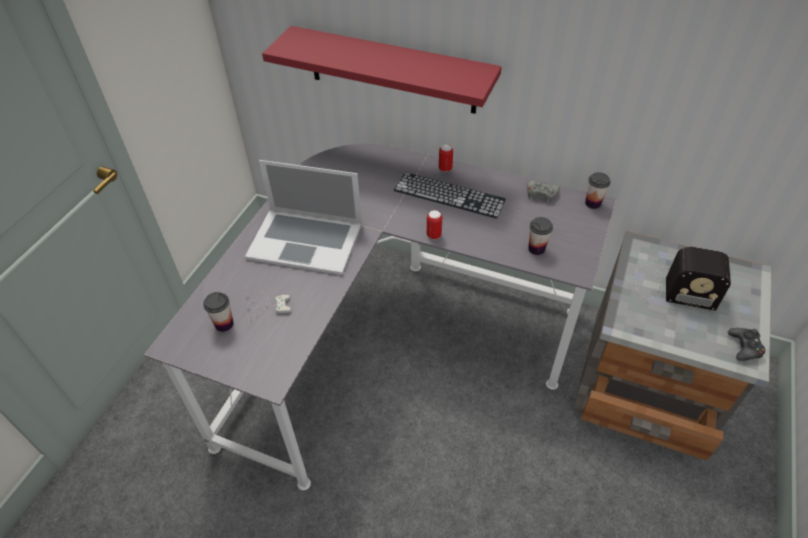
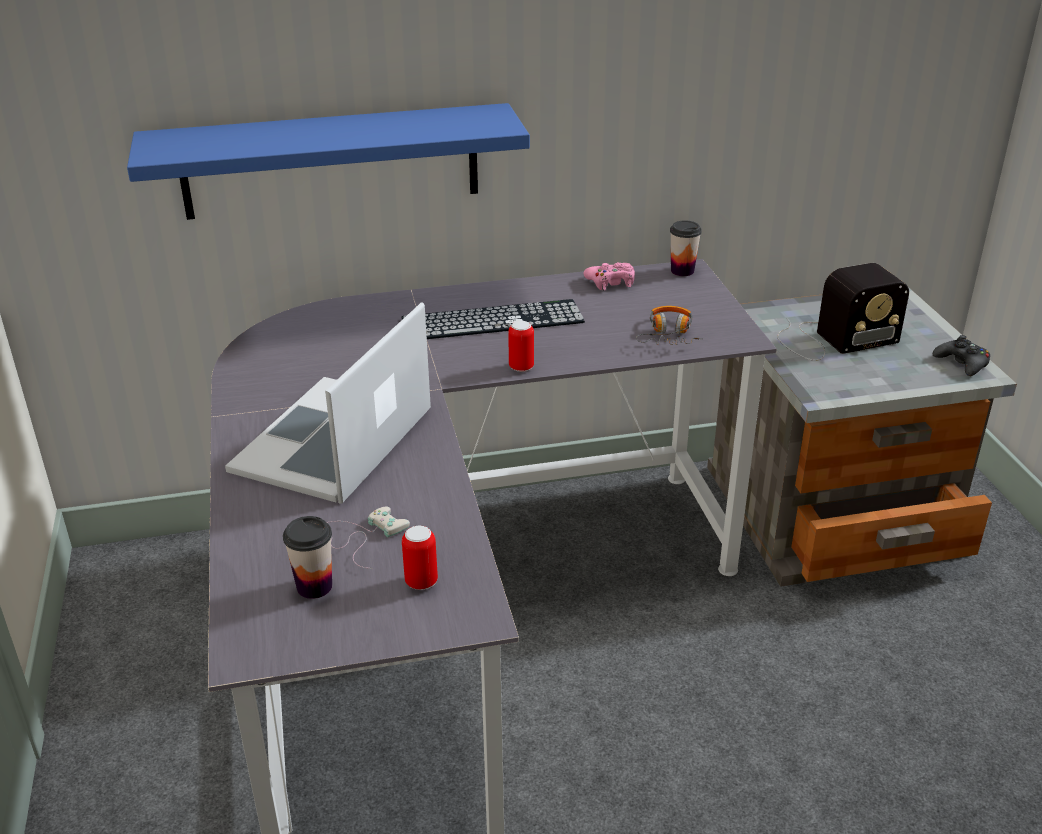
camera: 35 degrees left, 15 degrees down
(305, 240) = (334, 439): laptop -> laptop turned 135 degrees clockwise
(392, 70) = (331, 161): red shelf -> blue shelf
(445, 168) = (454, 296): can -> can (421, 582)
(536, 249) = (668, 334): cup -> headphones
(541, 194) = (611, 282): grey game controller -> pink game controller

